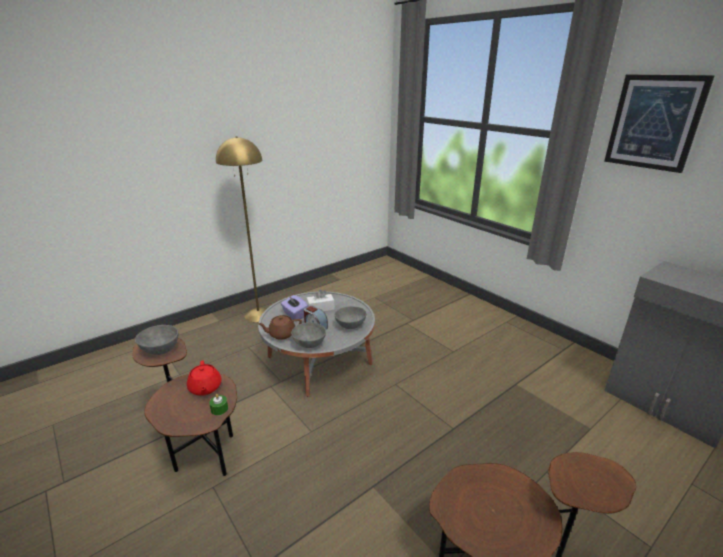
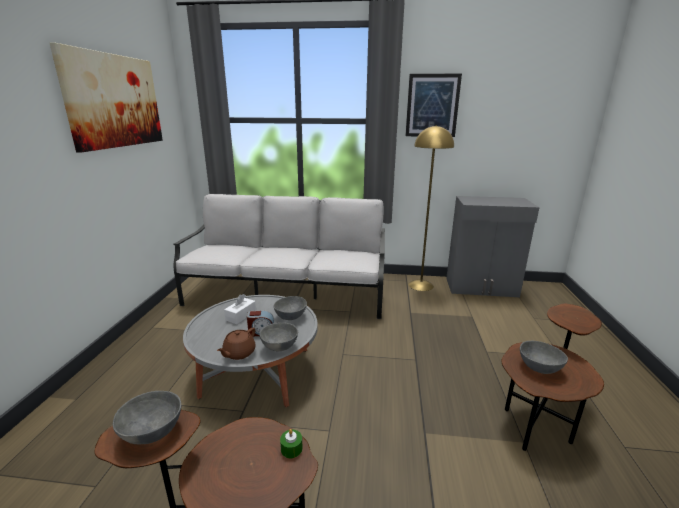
camera: 45 degrees left, 5 degrees down
(205, 388) = (242, 443): red teapot -> none
(258, 314) = (127, 367): yellow floor lamp -> yellow floor lamp (420, 285)
(294, 314) = (223, 332): purple tissue box -> none
(308, 103) = (114, 101): none -> picture
(419, 309) = (287, 294): none -> white sofa
(482, 501) = (539, 368): none -> grey bowl

